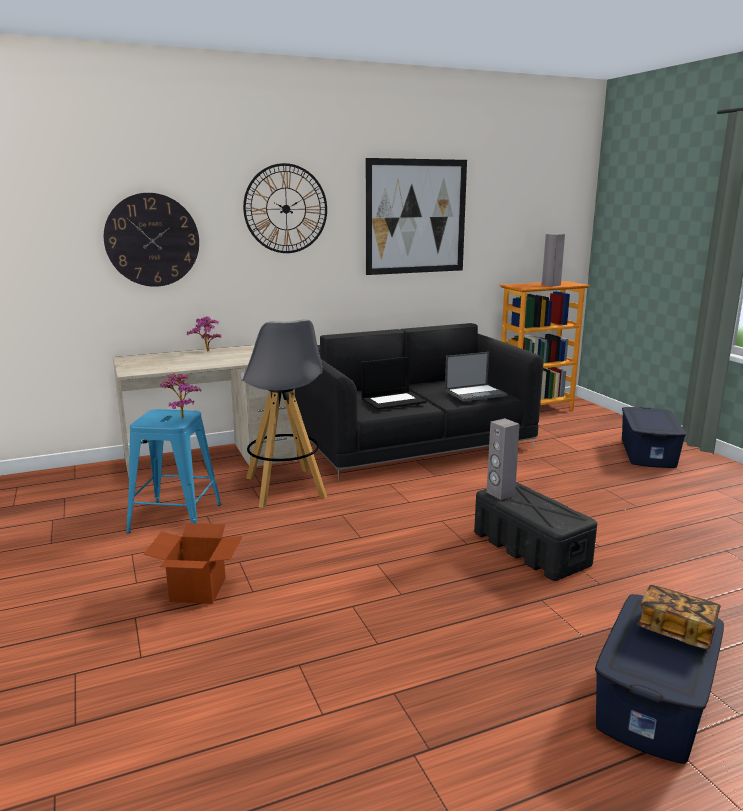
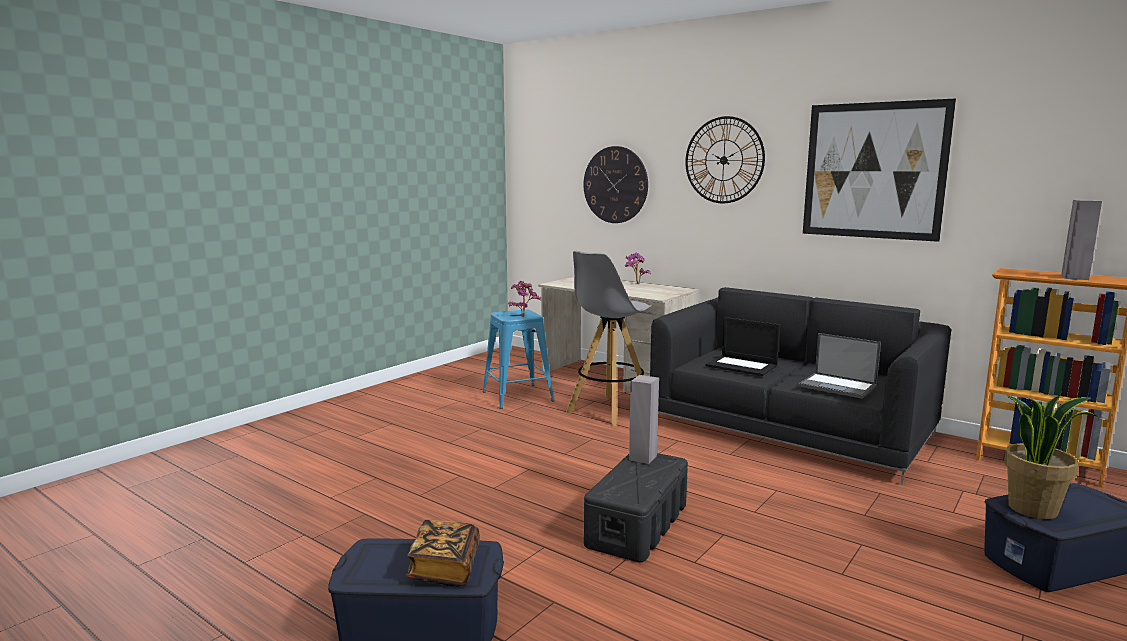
camera: 60 degrees right, 5 degrees down
(198, 589) = (436, 428): cardboard box -> none
(651, 425) = (1033, 508): none -> potted plant

